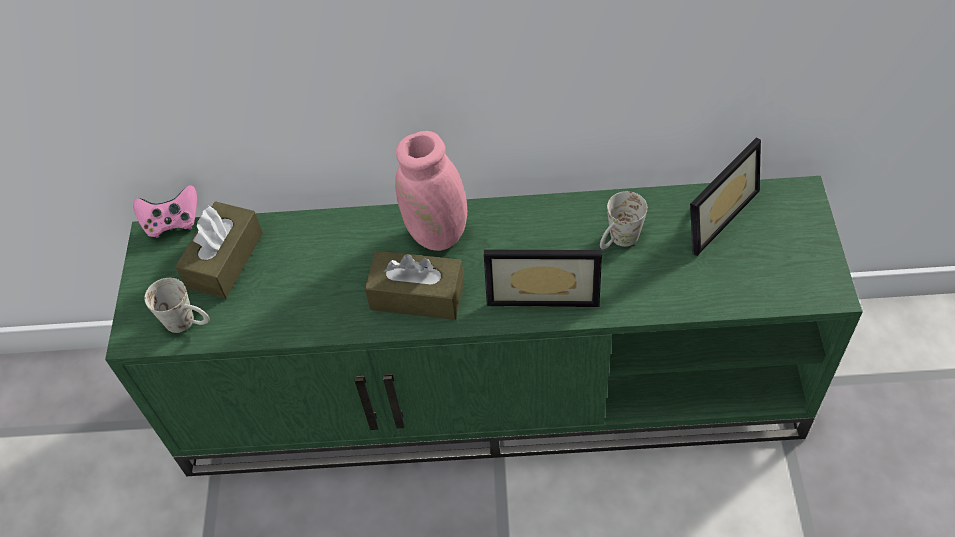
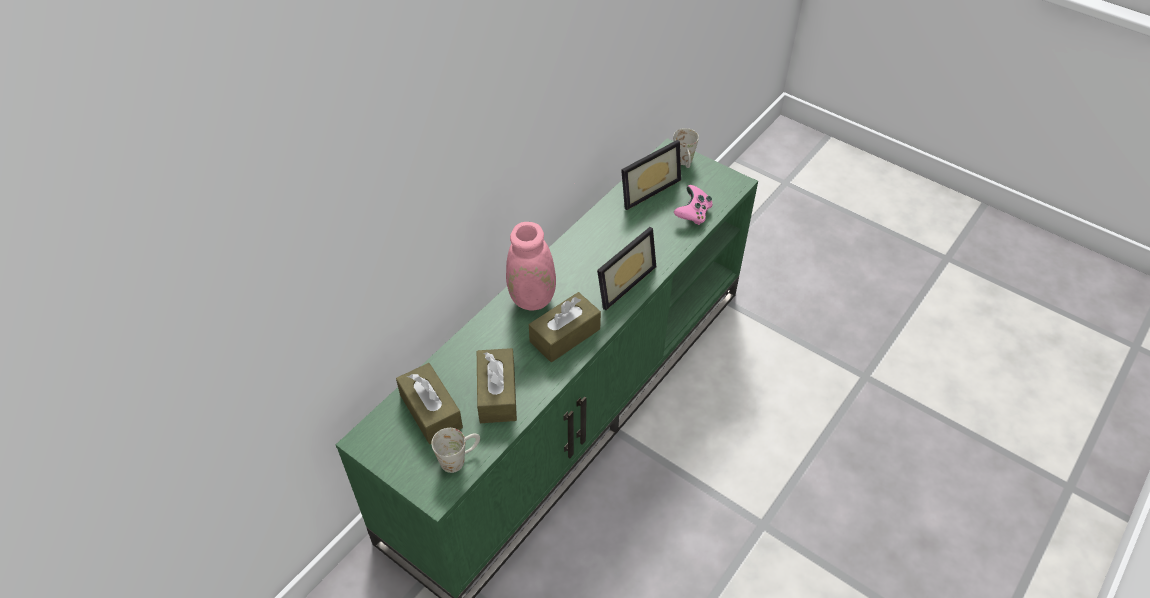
camera: 55 degrees left, 5 degrees down
(172, 222) = (364, 422): pink game controller -> pink game controller (693, 214)
(290, 295) = (497, 393): none -> brown tissue box
(618, 241) = (623, 232): white mug -> white mug (685, 163)
(712, 213) = (645, 188): picture frame -> picture frame turned 60 degrees clockwise

